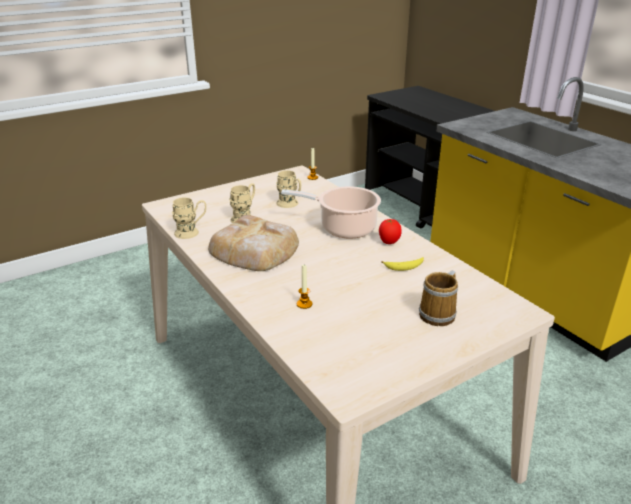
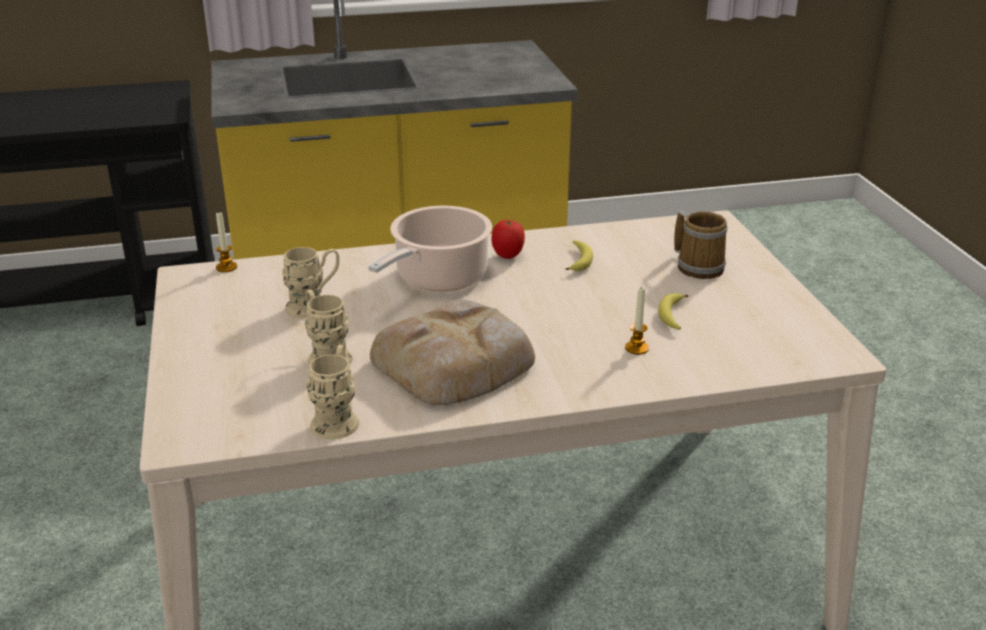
camera: 70 degrees left, 0 degrees up
(355, 312) = (672, 316): none -> banana

